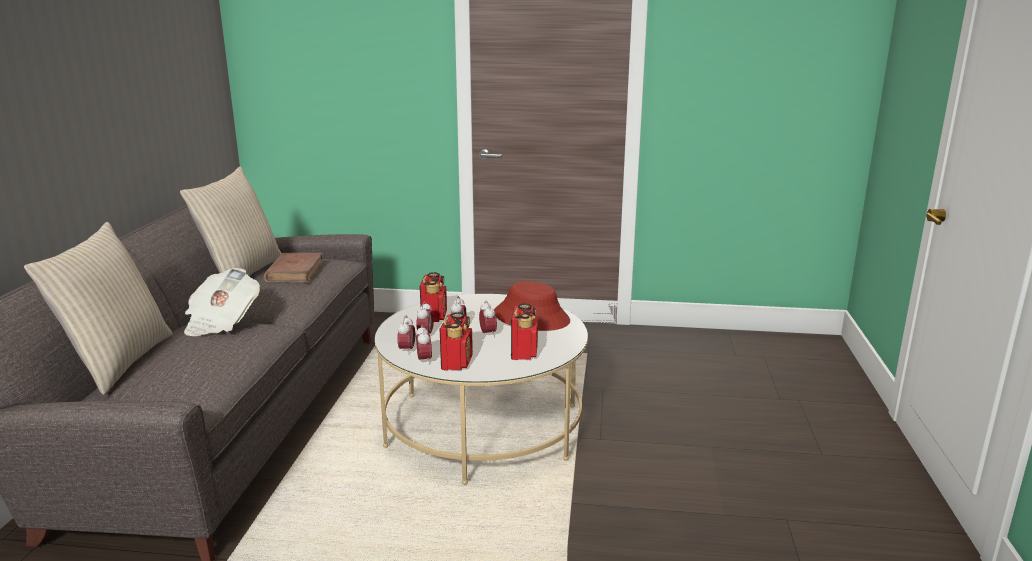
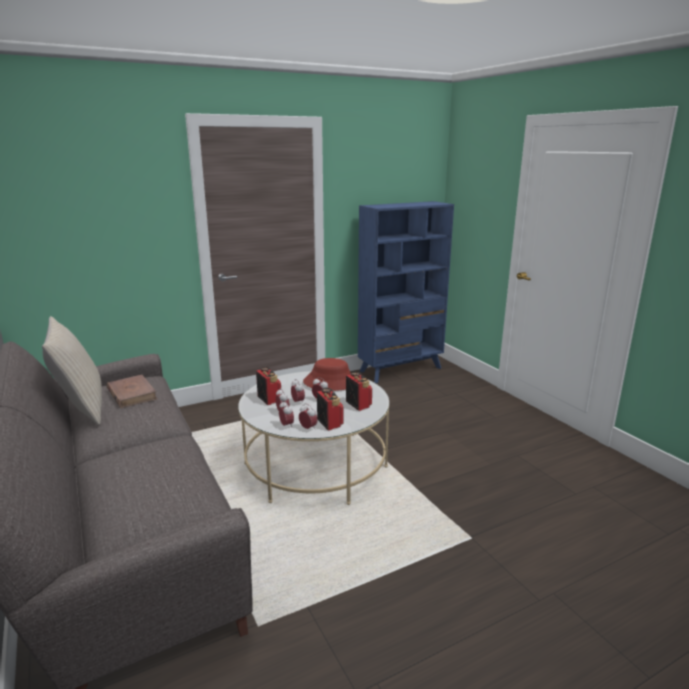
camera: 35 degrees left, 0 degrees up
(117, 362) = (87, 508): beige pillow -> none
(221, 322) = (136, 448): newspaper -> none
(753, 344) = (401, 369): none -> blue bookcase

